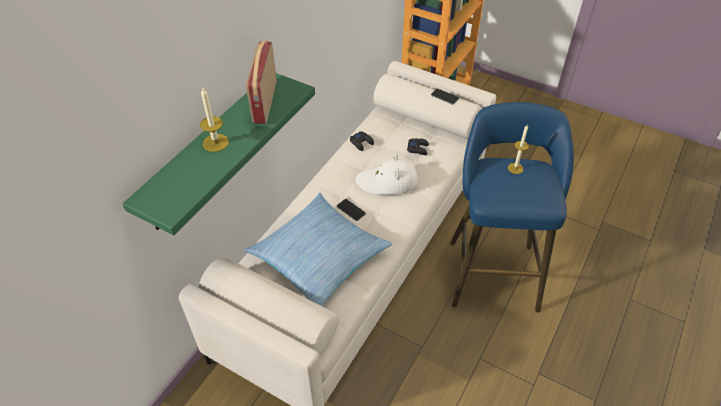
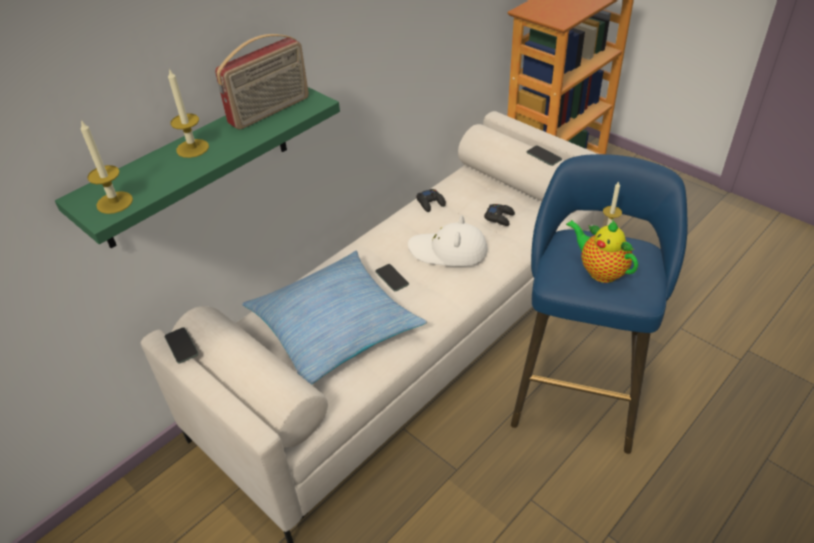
camera: 15 degrees right, 5 degrees down
(174, 199) = (114, 202): none -> candle
(215, 294) = (181, 345): none -> phone
(264, 102) = (270, 111): radio -> radio turned 150 degrees counterclockwise
(517, 189) = (600, 271): none -> teapot

